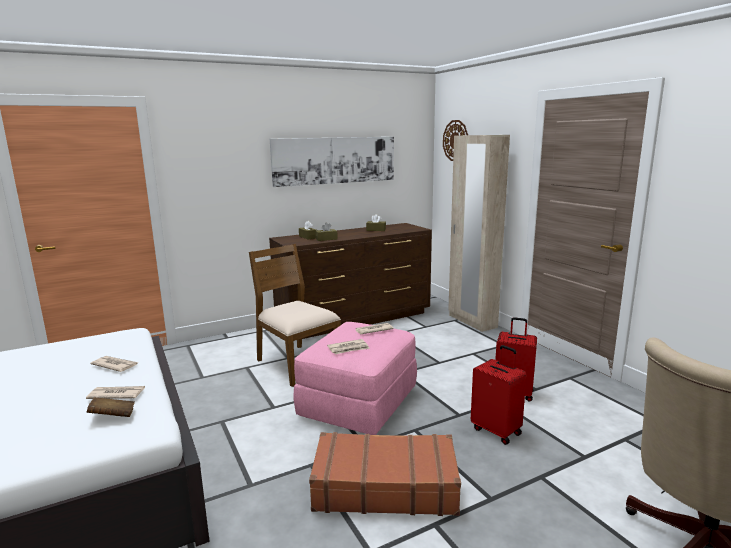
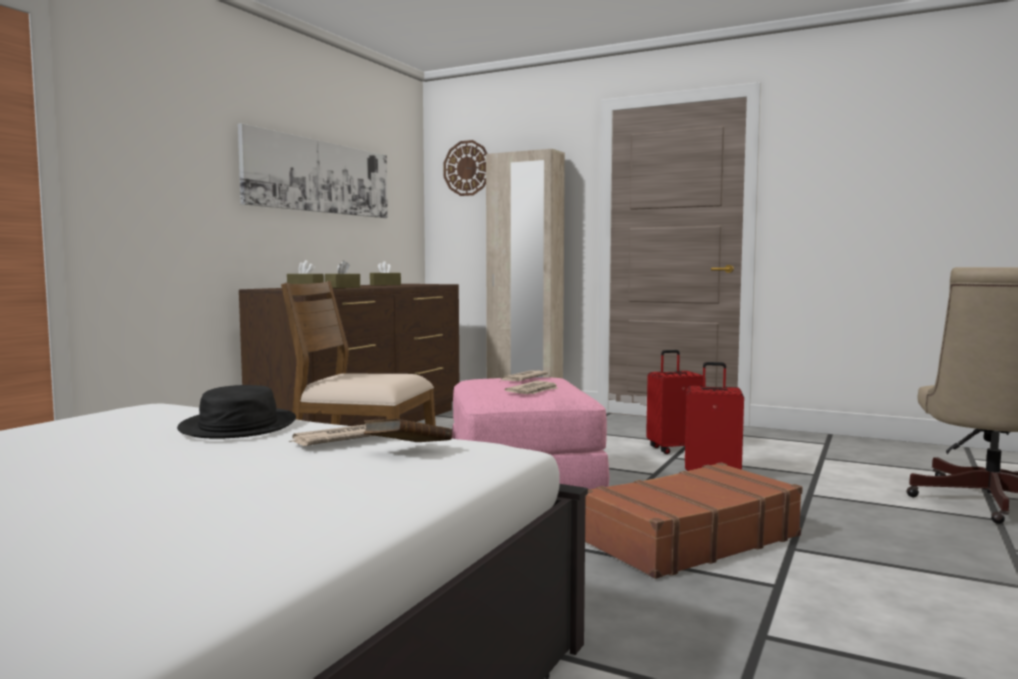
camera: 35 degrees left, 10 degrees down
(115, 365) = (238, 426): newspaper -> black hat

